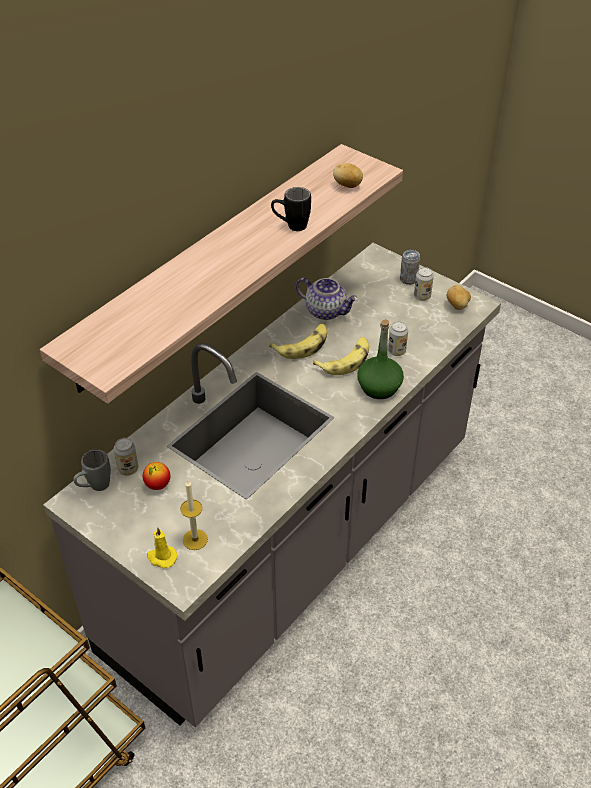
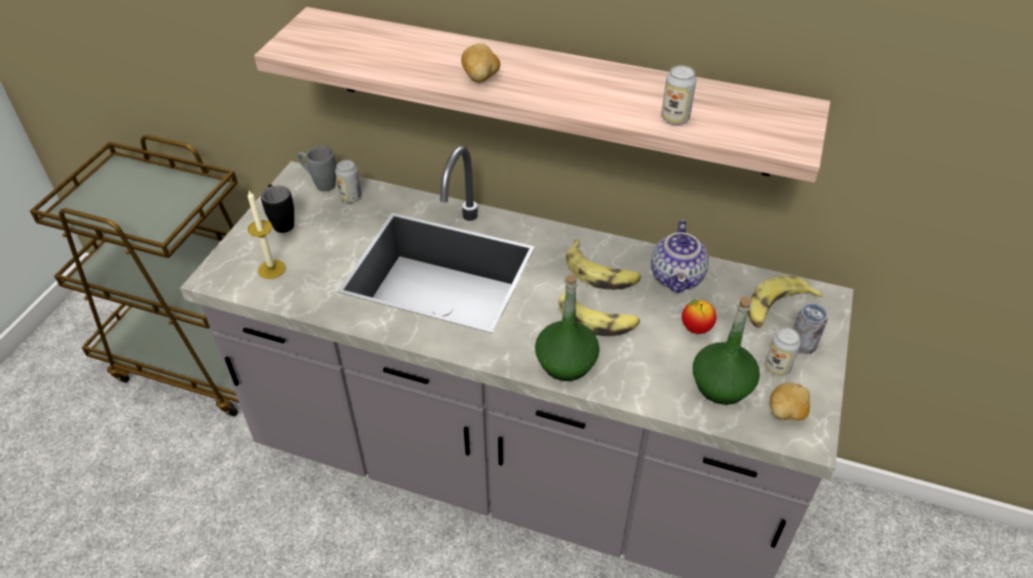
camera: 70 degrees right, 0 degrees up
(157, 485) = (336, 222): apple -> apple (696, 328)
(161, 557) = (243, 253): yellow candle -> none
(291, 226) = (604, 100): black mug -> black mug (281, 222)
(347, 185) = (732, 125): potato -> potato (481, 78)
(374, 278) = (776, 308): none -> banana
(396, 351) = (645, 365): can -> can (675, 118)
(427, 324) = (722, 385): none -> green bottle

